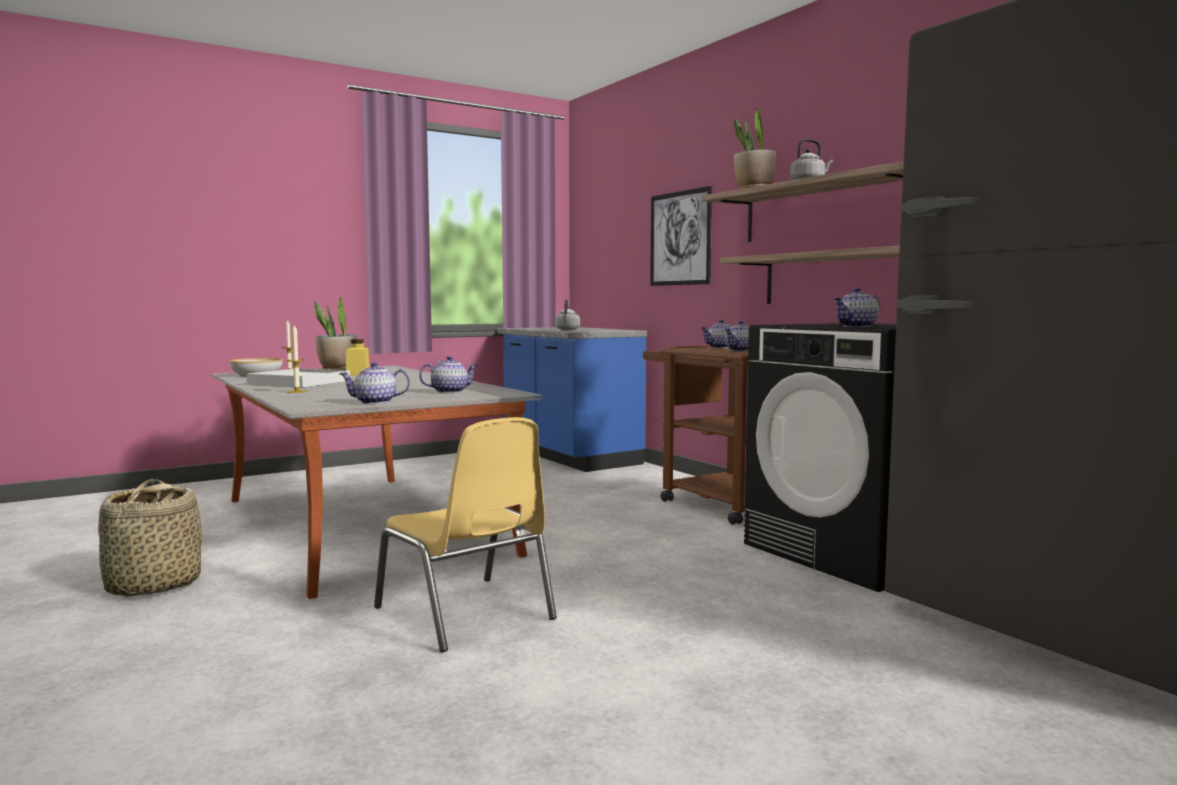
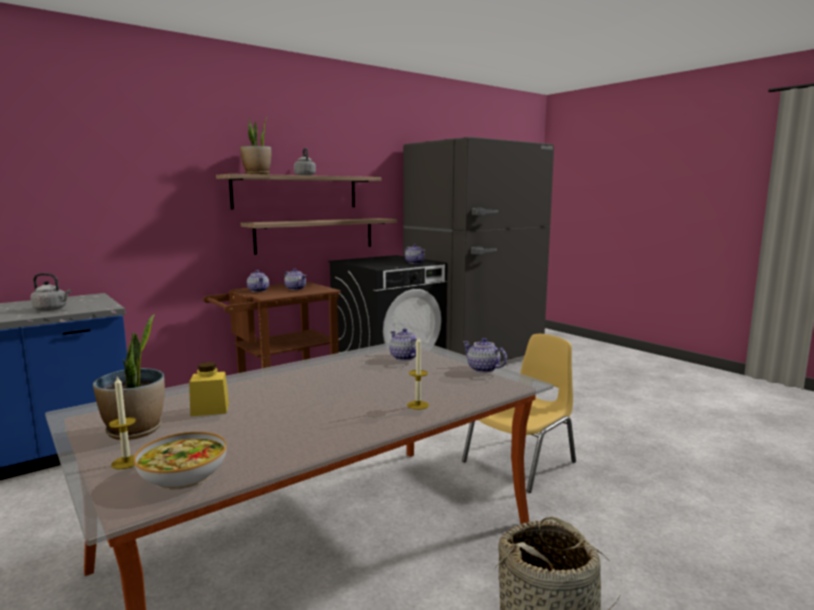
camera: 95 degrees left, 5 degrees up
(300, 382) = (318, 421): white tray -> none
(375, 402) = (482, 369): teapot -> teapot turned 150 degrees clockwise
(680, 238) = (141, 201): picture -> none

